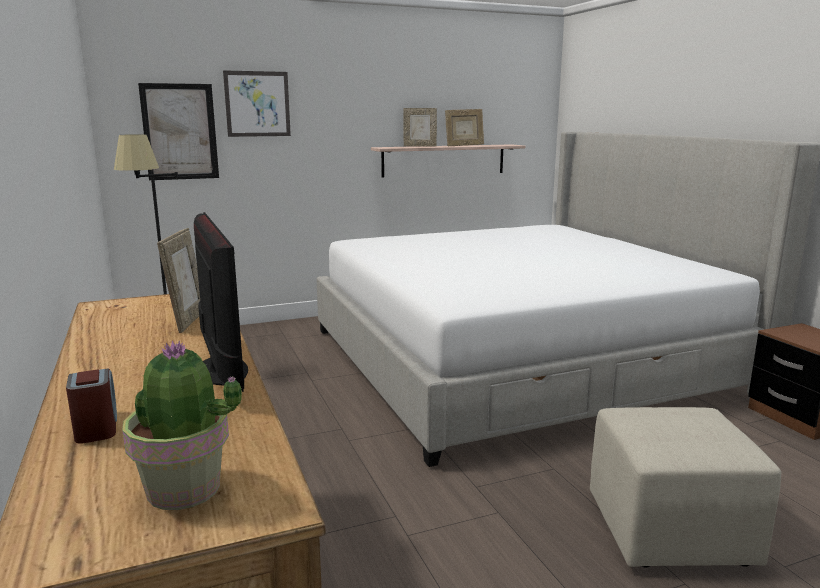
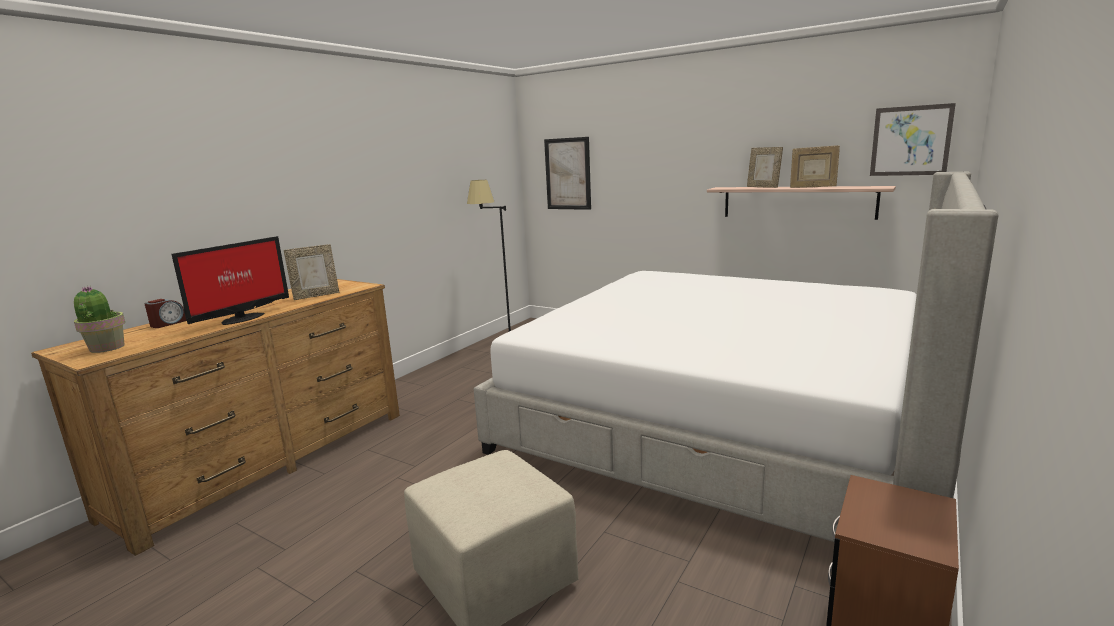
camera: 55 degrees right, 0 degrees up
(257, 104) = (620, 150): picture -> picture (910, 141)

